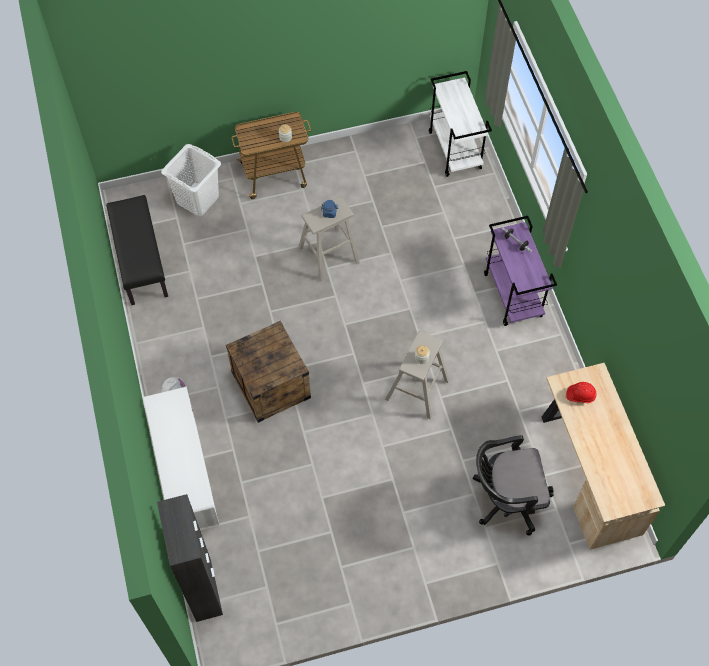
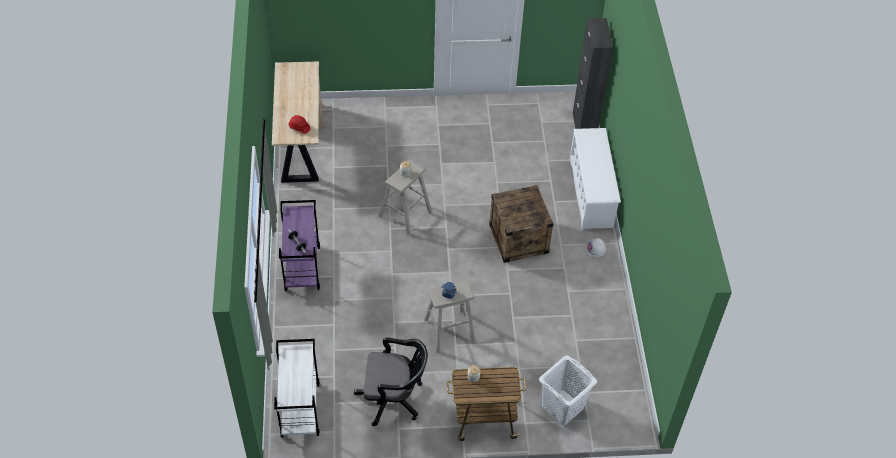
camera: 170 degrees left, 10 degrees down
(140, 261) = (620, 357): black bench -> none
(506, 498) = (365, 139): black office chair -> black office chair (393, 398)

